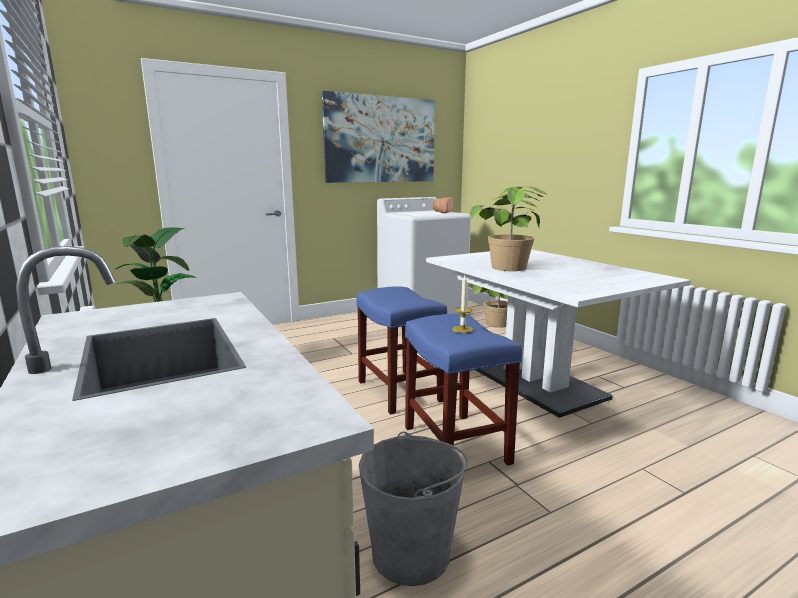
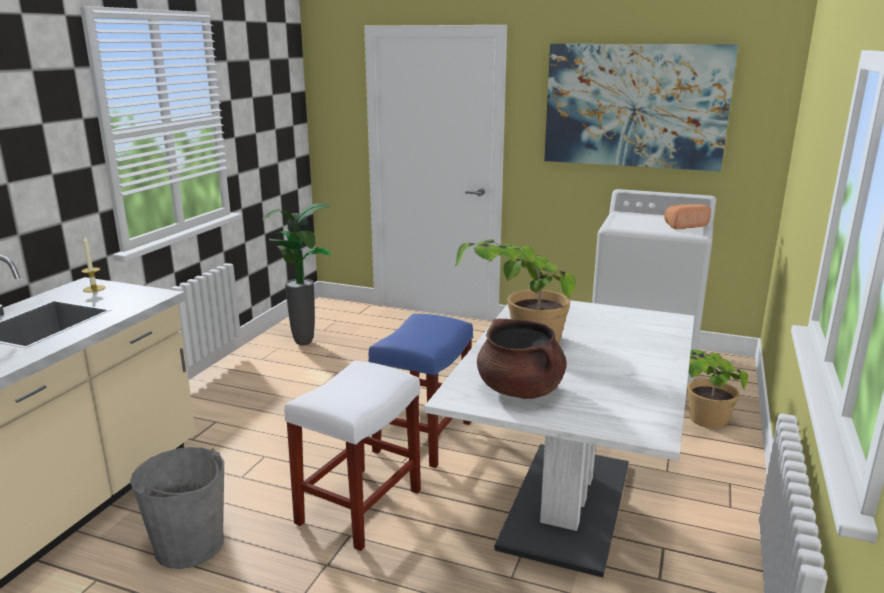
camera: 50 degrees right, 5 degrees up
(454, 444) = (360, 505): blue stool -> white stool
(462, 329) = (353, 388): candle -> candle (94, 289)
(581, 283) = (520, 390): none -> brown cooking pot

